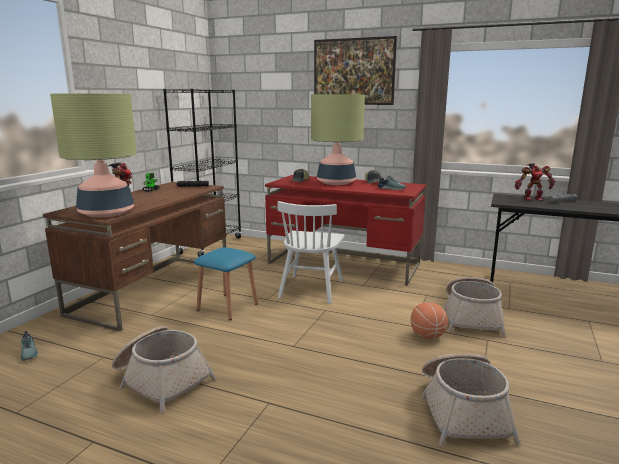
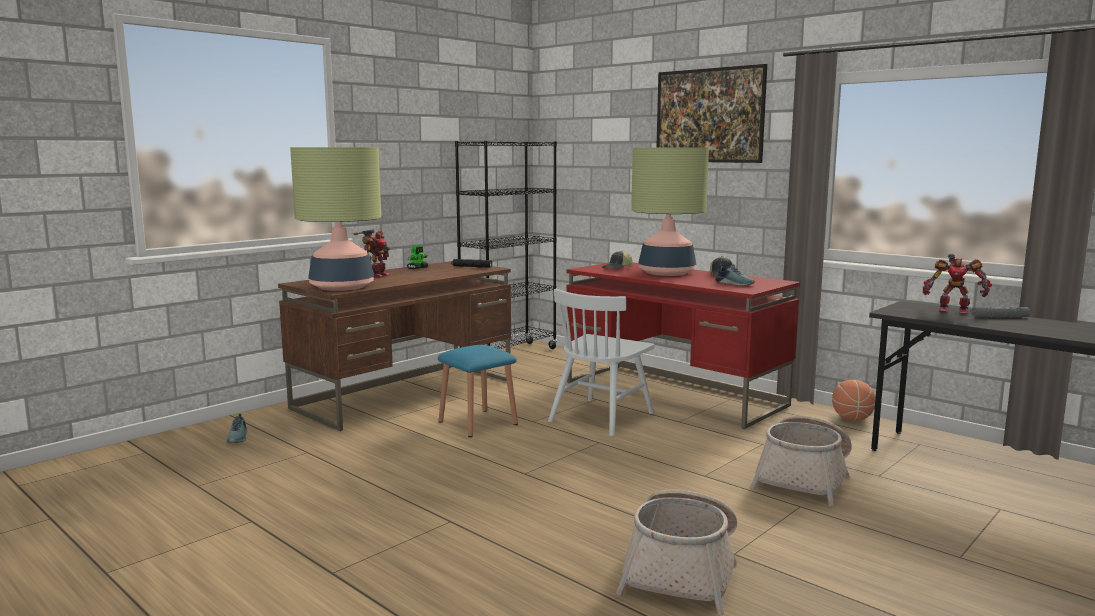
camera: 20 degrees right, 5 degrees down
(161, 379) = (351, 481): basket -> none
(427, 336) = (714, 489): basketball -> basketball (852, 419)

